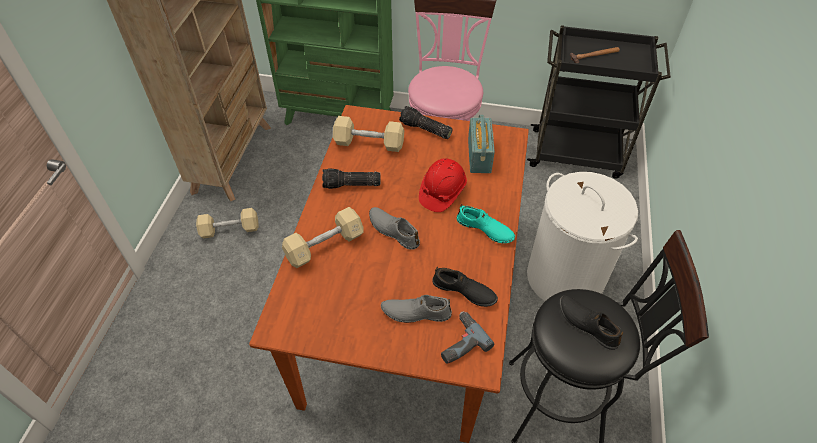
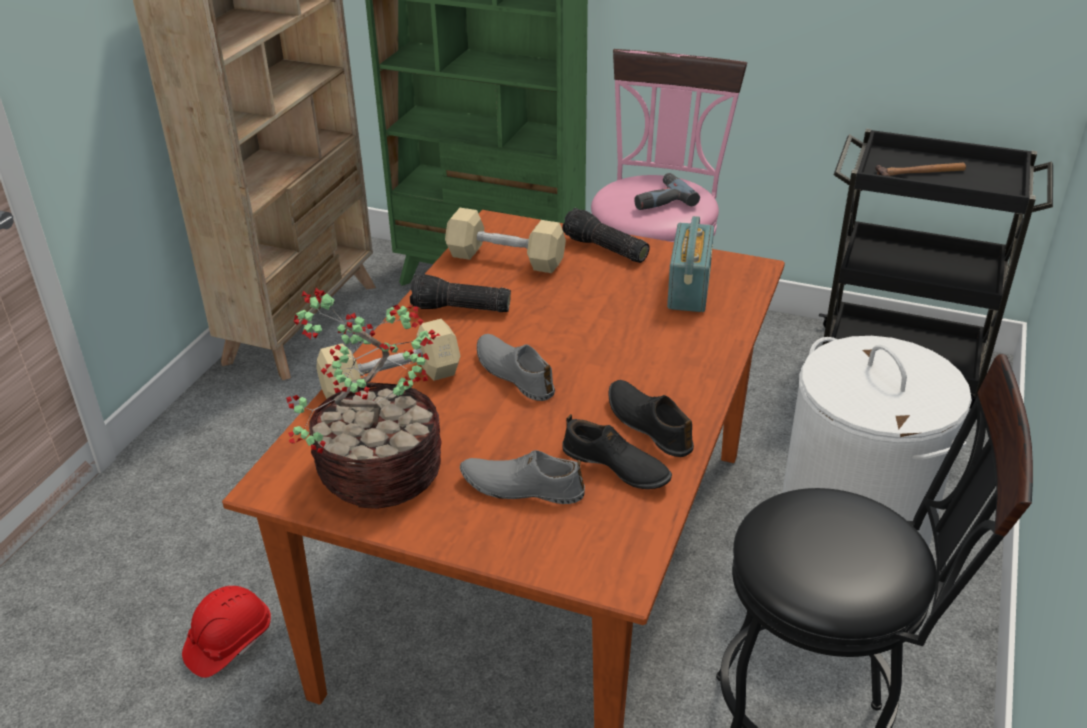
camera: 10 degrees right, 15 degrees down
(230, 229) = (269, 419): beige dumbbell -> none
(332, 313) = (376, 473): none -> potted plant
(442, 192) = (611, 330): red hard hat -> red hard hat (229, 642)
(459, 341) = (588, 537): power drill -> power drill (659, 199)
(485, 229) = (674, 386): turquoise shoe -> none
(587, 324) = (835, 537): black shoe -> black shoe (649, 424)

